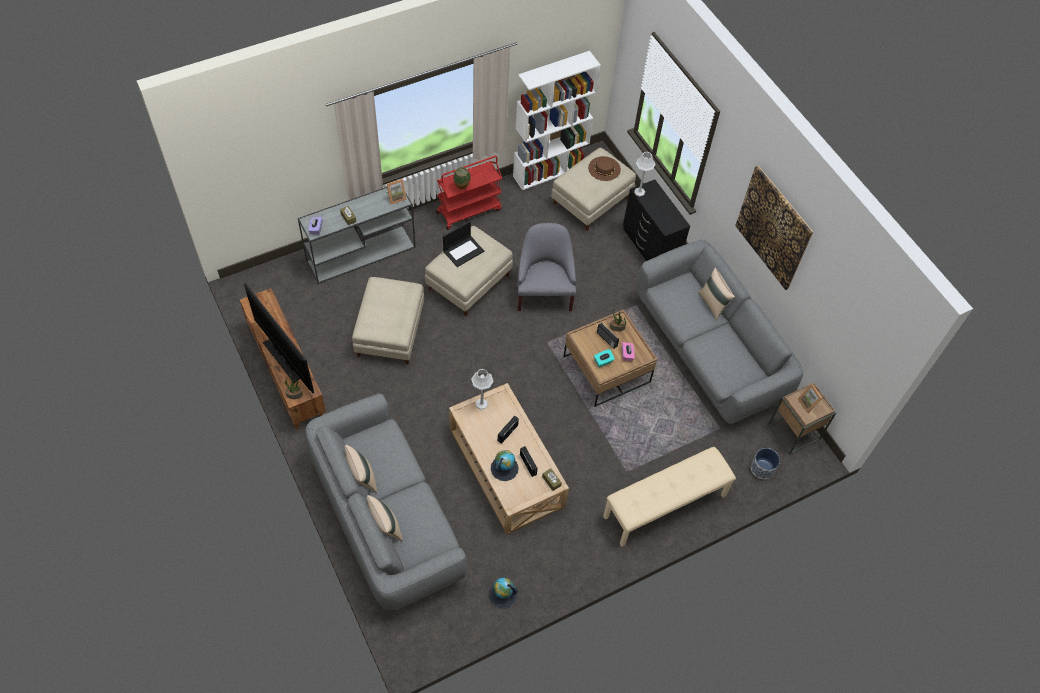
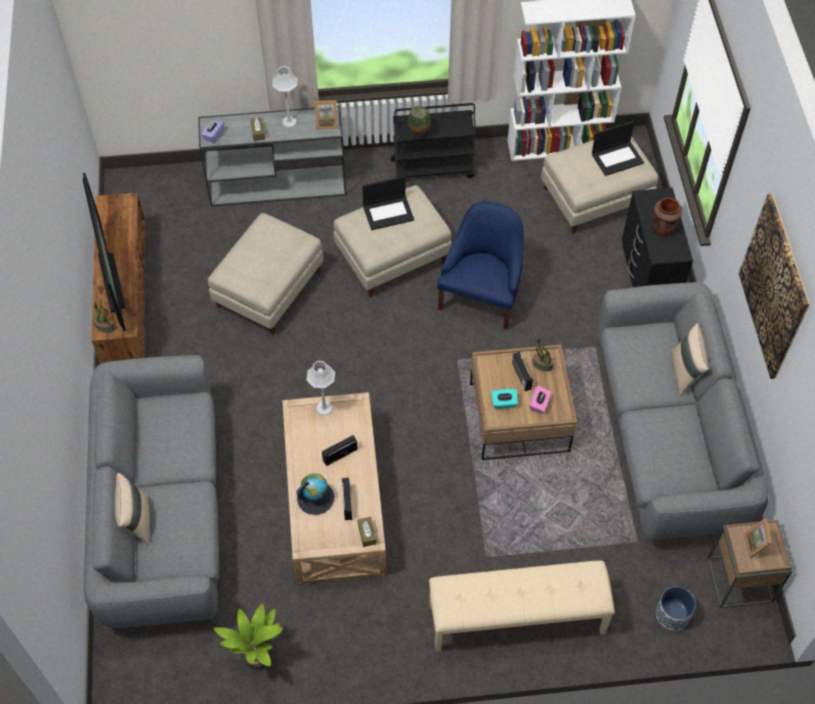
camera: 25 degrees right, 0 degrees up
(362, 477) = (137, 452): beige pillow -> none
(469, 210) = (433, 168): red cart -> black cart
(502, 594) = (258, 657): globe -> potted plant
(544, 292) = (481, 296): grey armchair -> blue armchair
(604, 168) = (617, 158): brown hat -> laptop
(639, 192) = (643, 198): grey table lamp -> grey table lamp (289, 122)
(661, 209) = (663, 229): none -> brown vase

